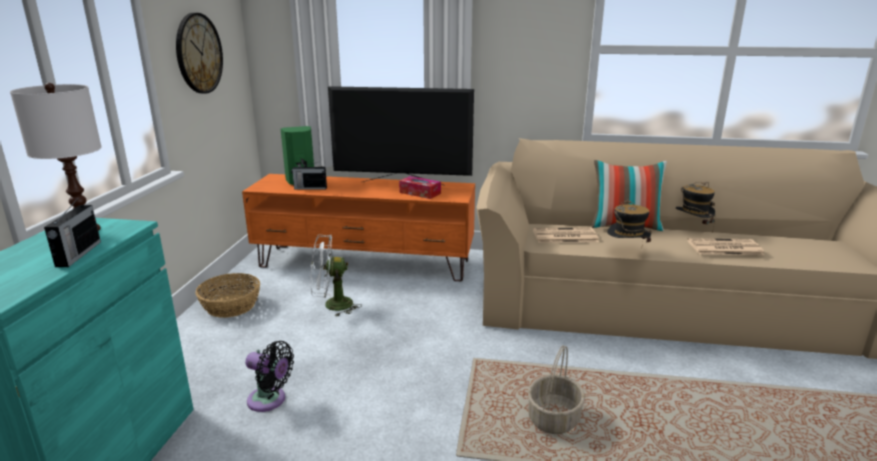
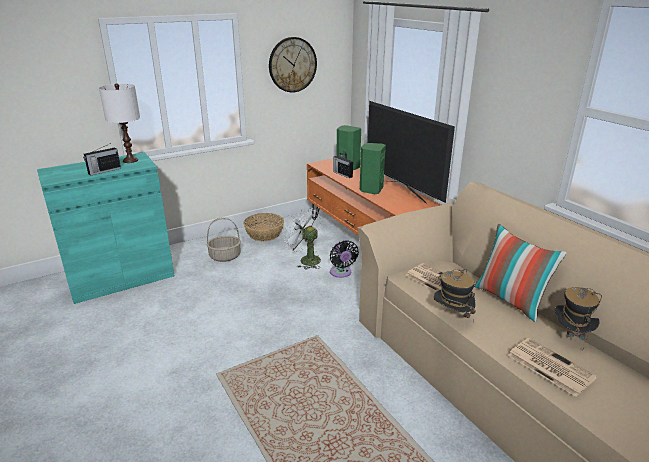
camera: 50 degrees right, 5 degrees up
(270, 400) = (201, 291): black fan -> black fan (341, 273)
(372, 191) = (370, 190): none -> green speaker
(420, 193) = (396, 203): tissue box -> none
(553, 418) = (291, 398): basket -> basket (225, 256)

